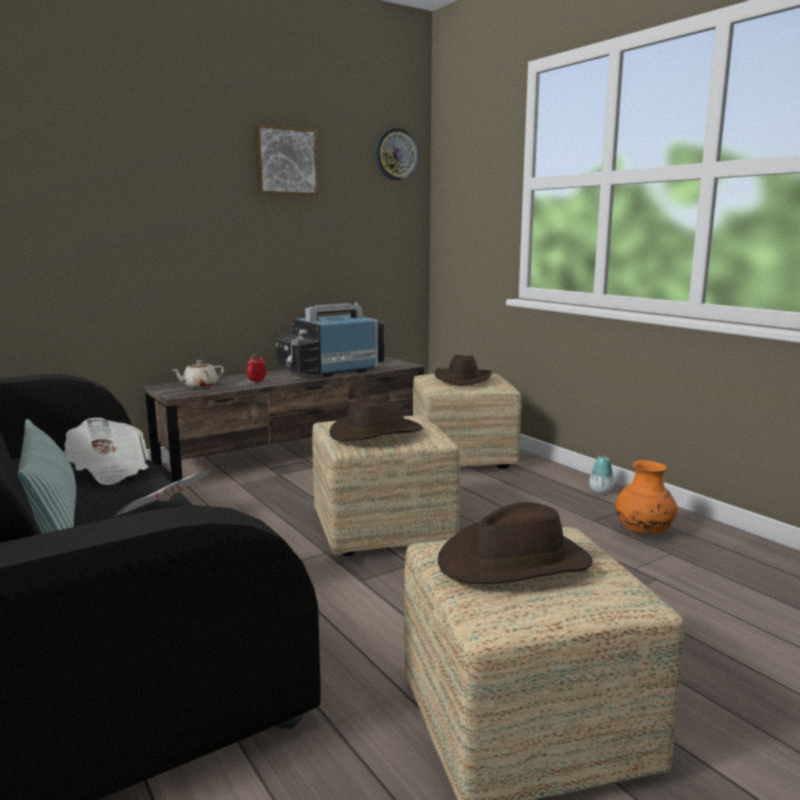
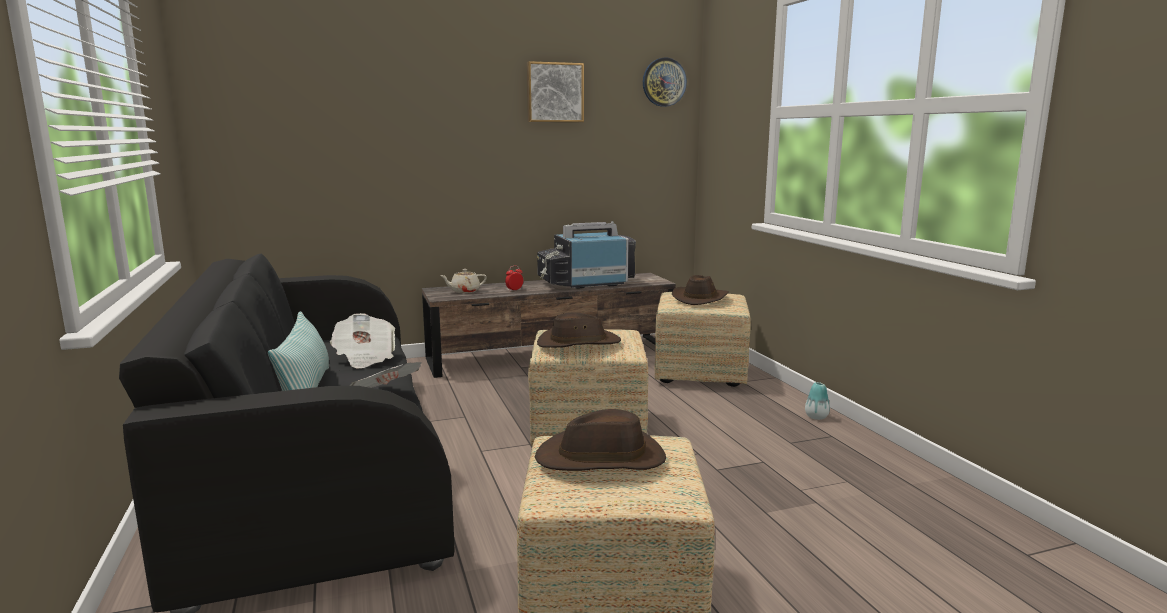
camera: 15 degrees right, 0 degrees up
(643, 533) = (833, 459): orange vase -> none

